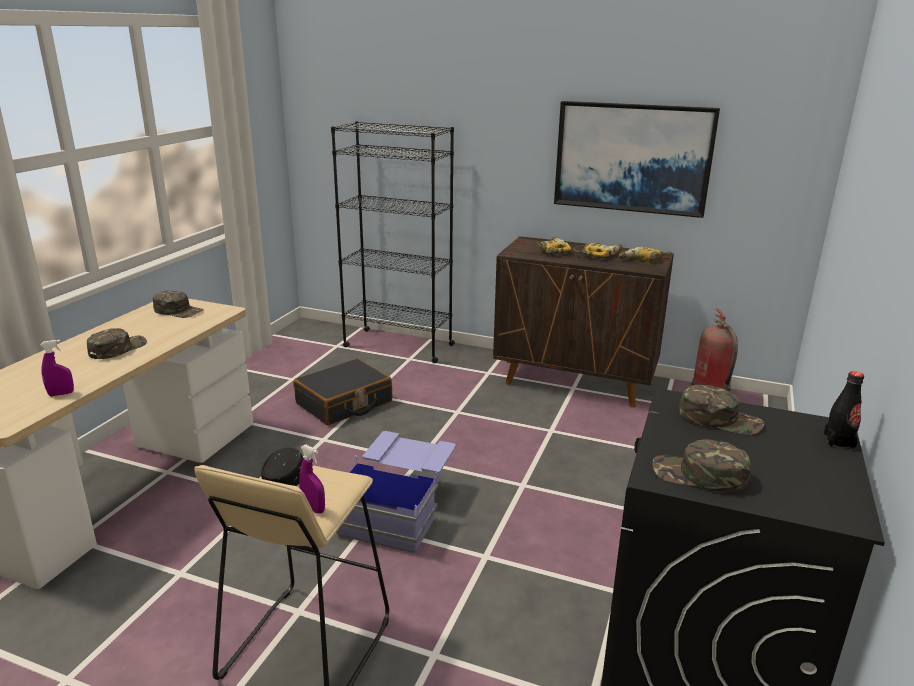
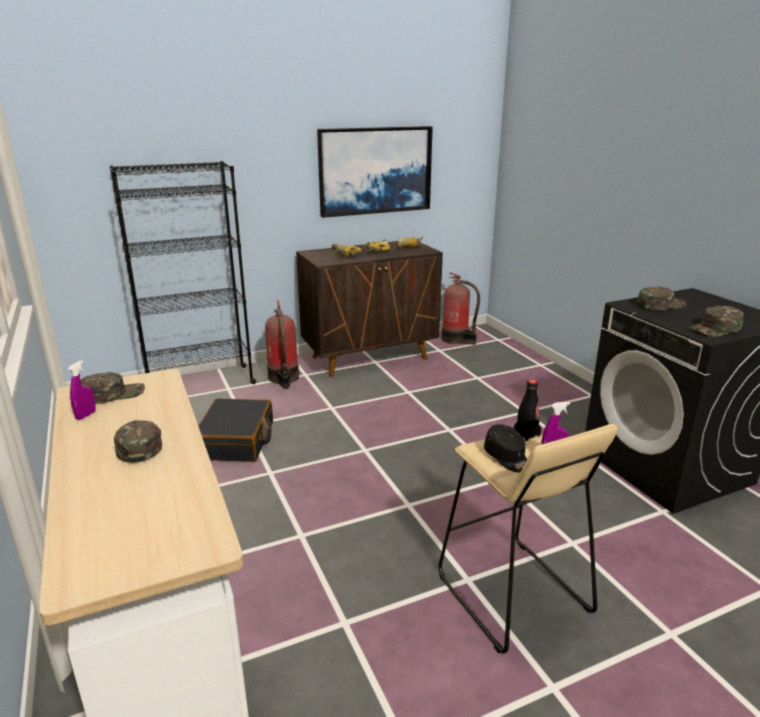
camera: 45 degrees left, 0 degrees up
(61, 394) = (193, 499): purple spray bottle -> purple spray bottle (86, 415)
(398, 509) = (409, 484): blue storage box -> none
(465, 368) = (284, 378): none -> fire extinguisher
(838, 442) = (710, 297): black bottle -> black bottle (526, 434)

